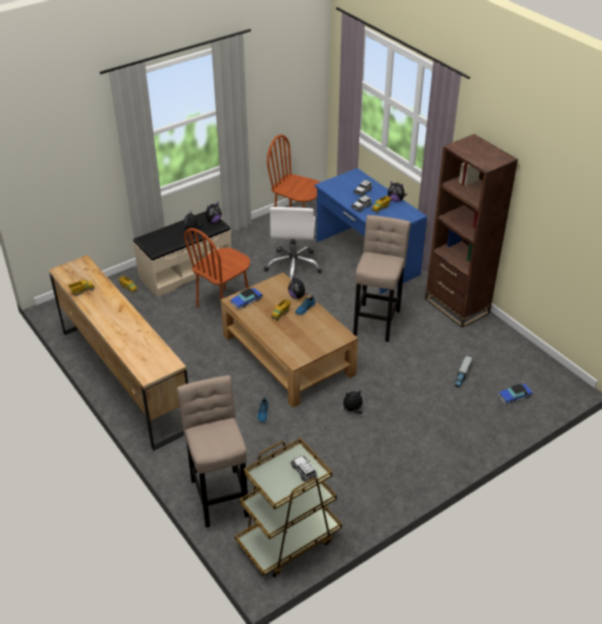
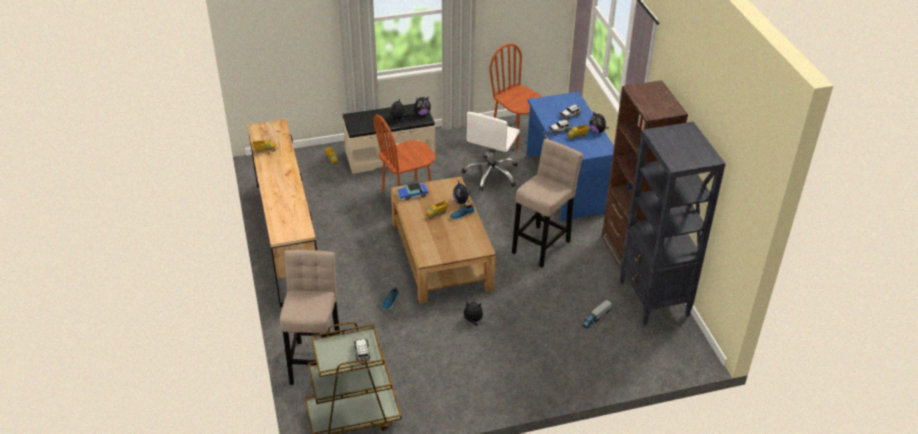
camera: 20 degrees right, 0 degrees up
(502, 344) = (653, 299): none -> black bookcase
(514, 396) = (636, 351): toy car -> none

